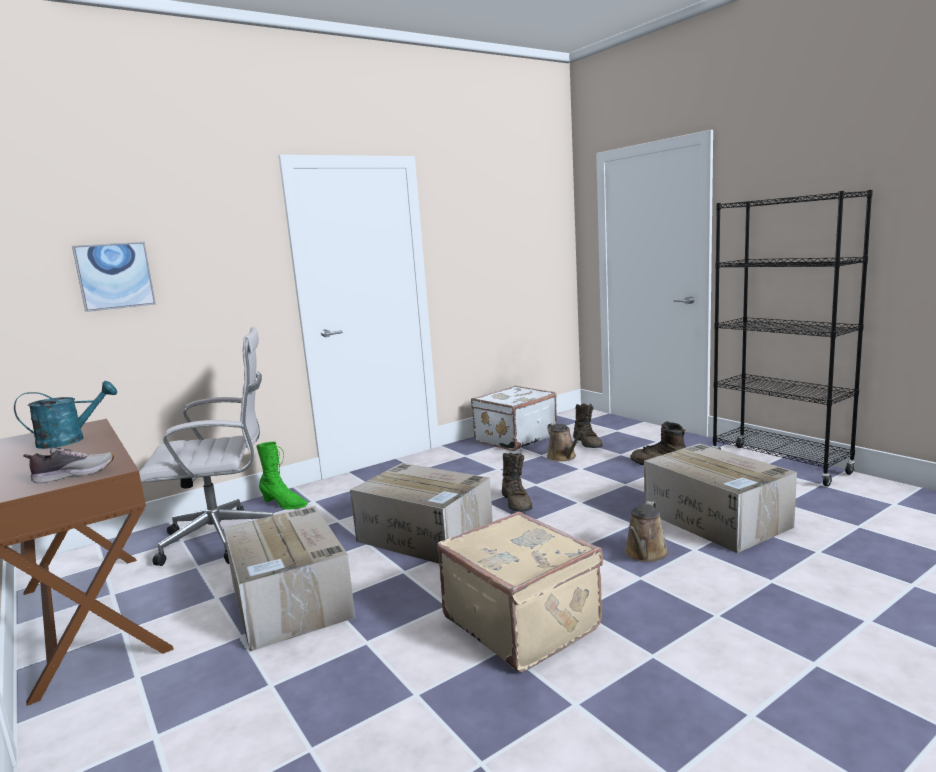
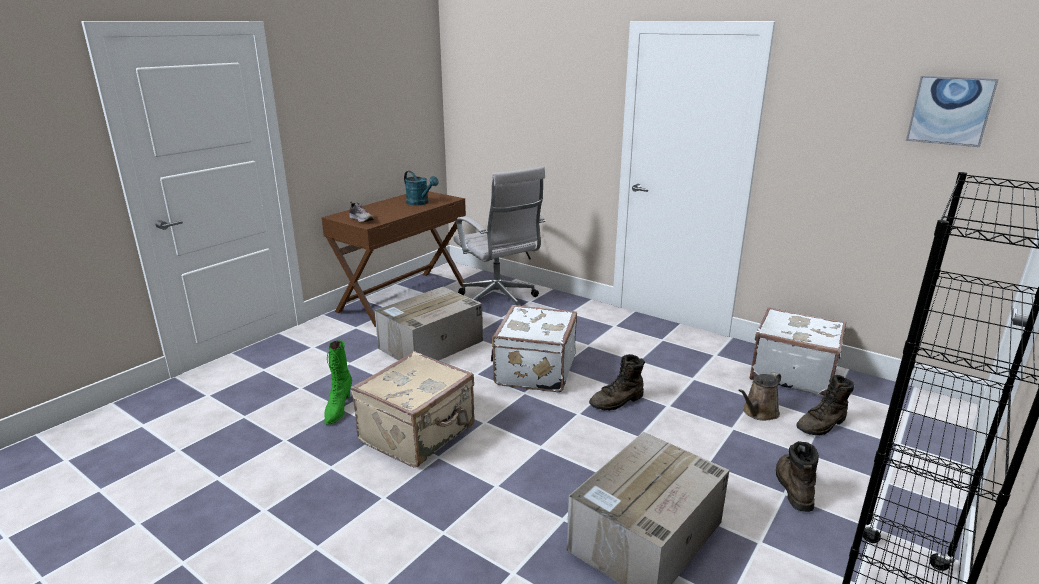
camera: 70 degrees right, 10 degrees up
(115, 276) = (511, 107): picture -> picture (950, 110)
(284, 504) = (559, 305): green boot -> green boot (338, 409)
(426, 535) = (533, 371): cardboard box -> white suitcase
(645, 554) = (541, 486): brown watering can -> none

